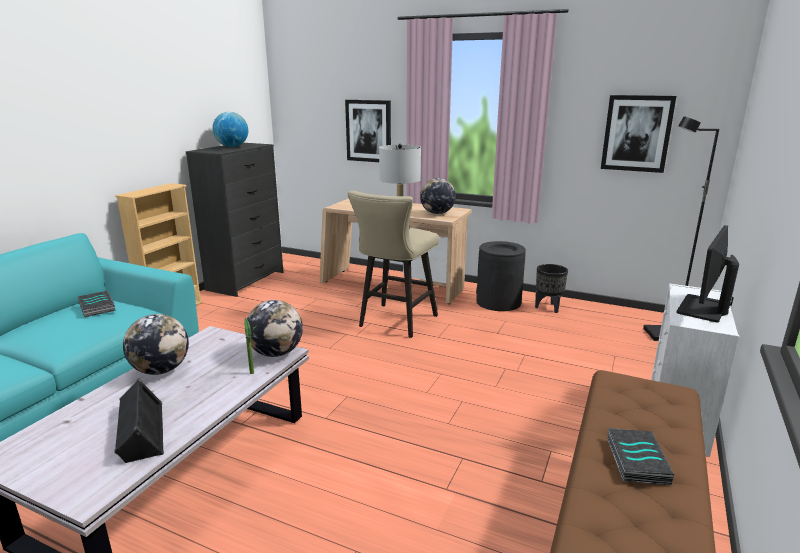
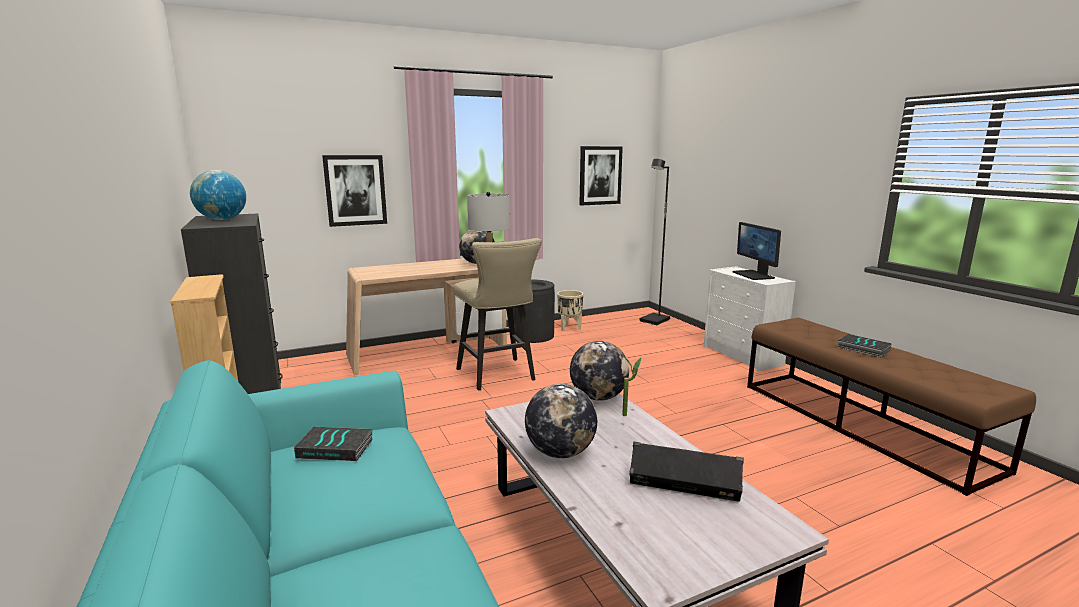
camera: 50 degrees left, 5 degrees down
(548, 307) = (569, 328): black planter -> beige planter

